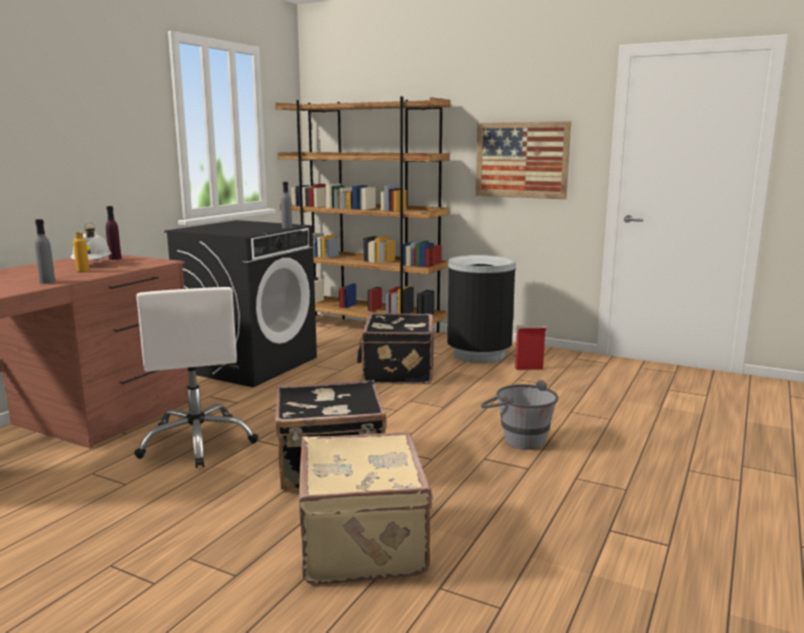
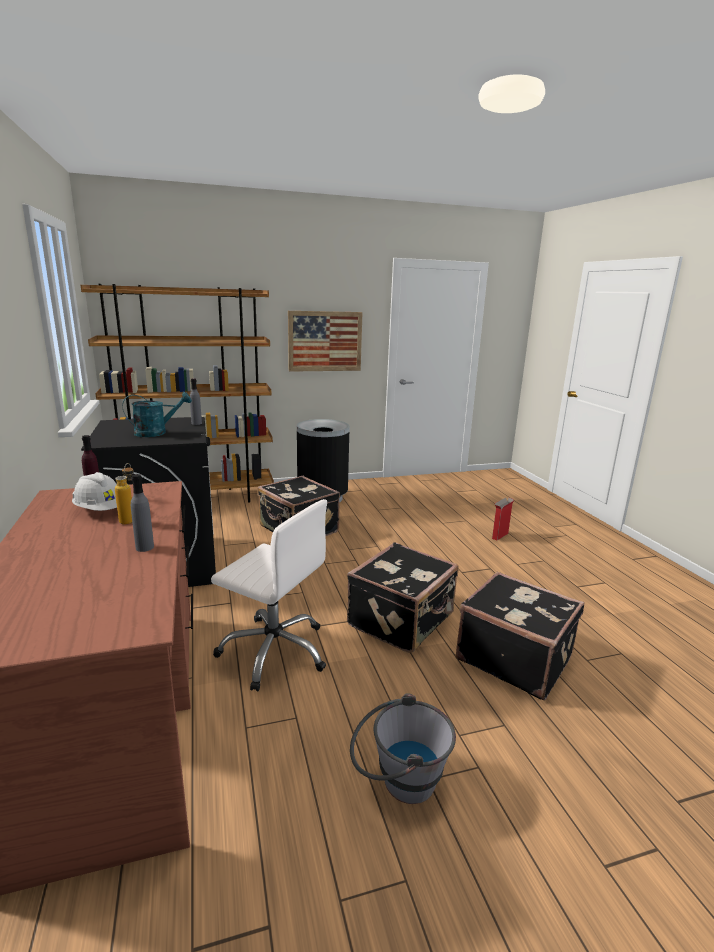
camera: 45 degrees left, 5 degrees up
(238, 229) = (157, 432): none -> turquoise watering can
(365, 542) = (514, 657): beige suitcase -> black suitcase
(516, 438) = (452, 552): grey bucket -> grey bucket (398, 781)
(528, 368) = (369, 499): cardboard box -> cardboard box (500, 536)

